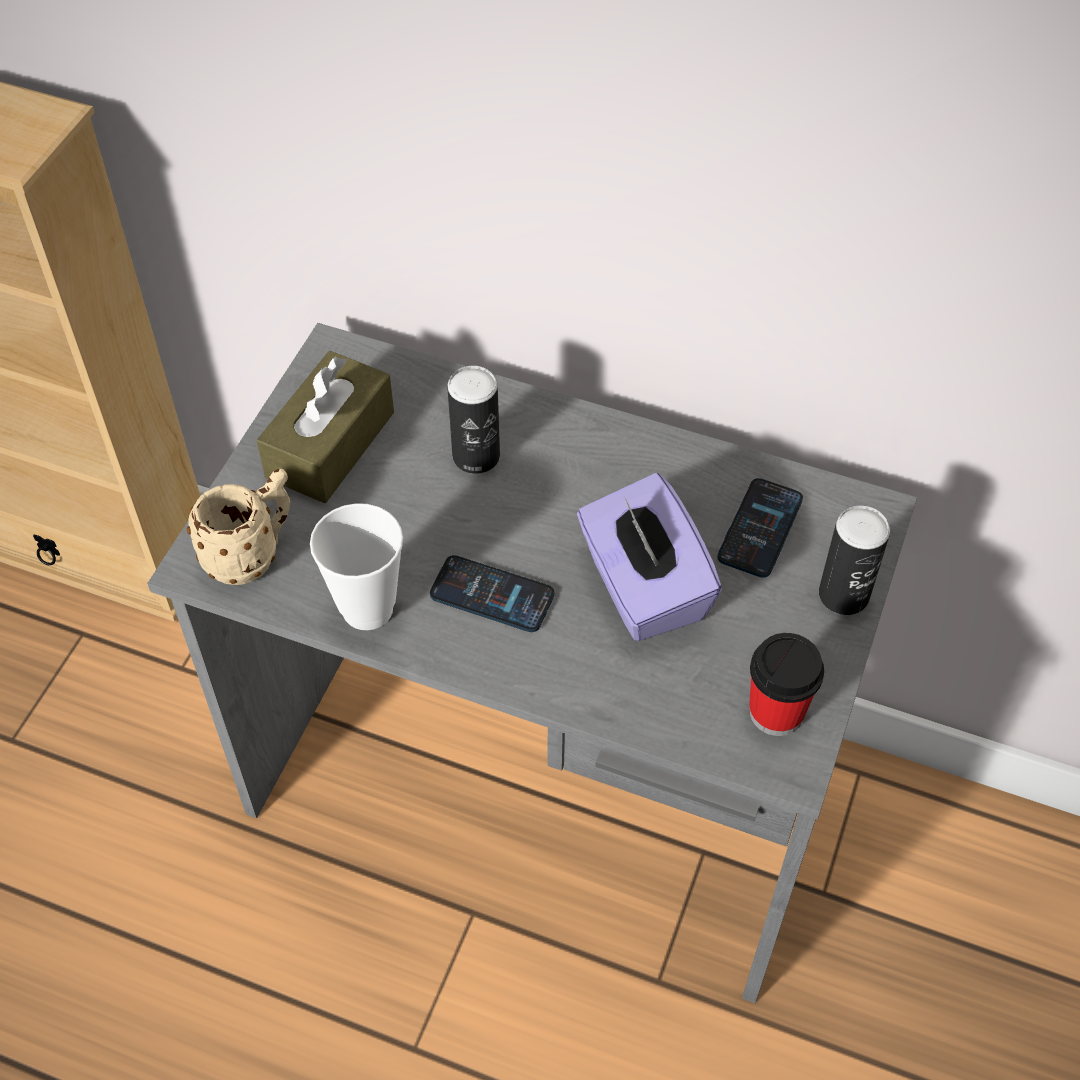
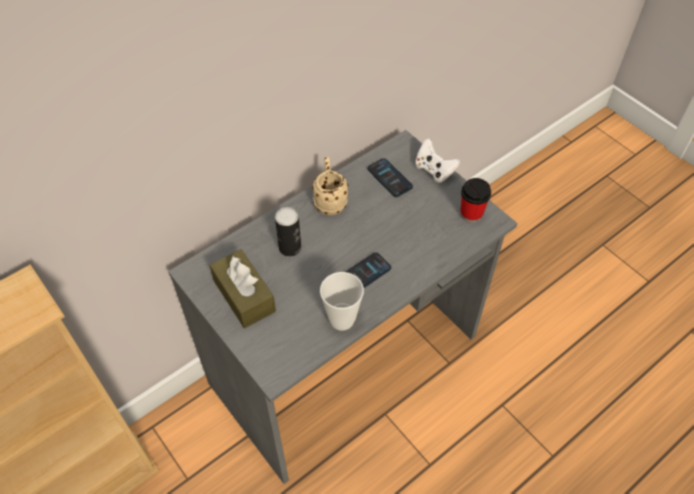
camera: 60 degrees left, 0 degrees up
(252, 554) = (283, 350): beige mug -> beige mug (330, 201)
(643, 587) = (392, 225): purple tissue box -> none
(843, 595) = (434, 170): can -> white game controller

